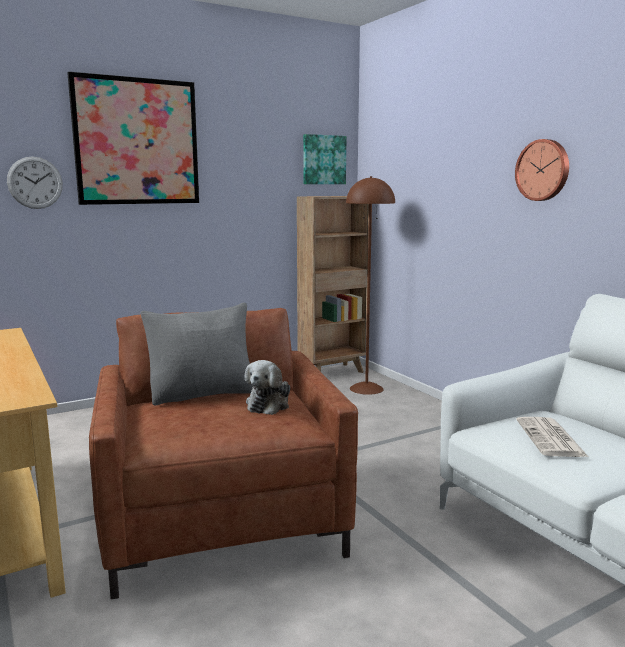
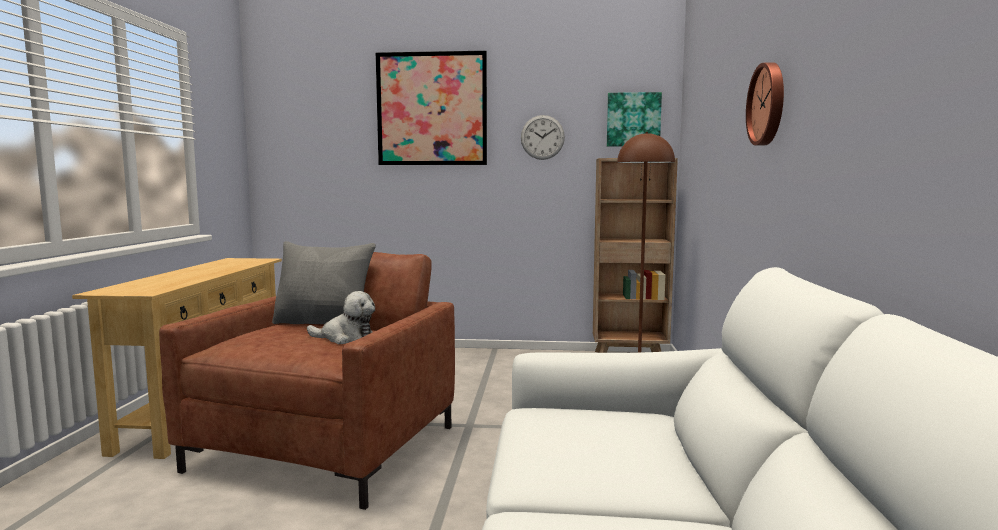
camera: 35 degrees right, 5 degrees down
(35, 183) = (347, 146): wall clock -> wall clock (542, 137)
(269, 404) = (346, 338): plush toy -> plush toy turned 135 degrees counterclockwise
(551, 438) = (573, 434): newspaper -> none

